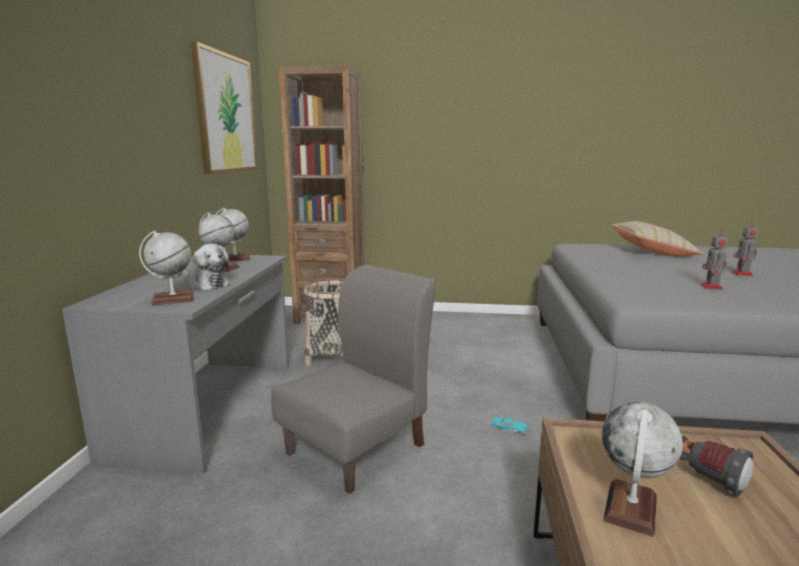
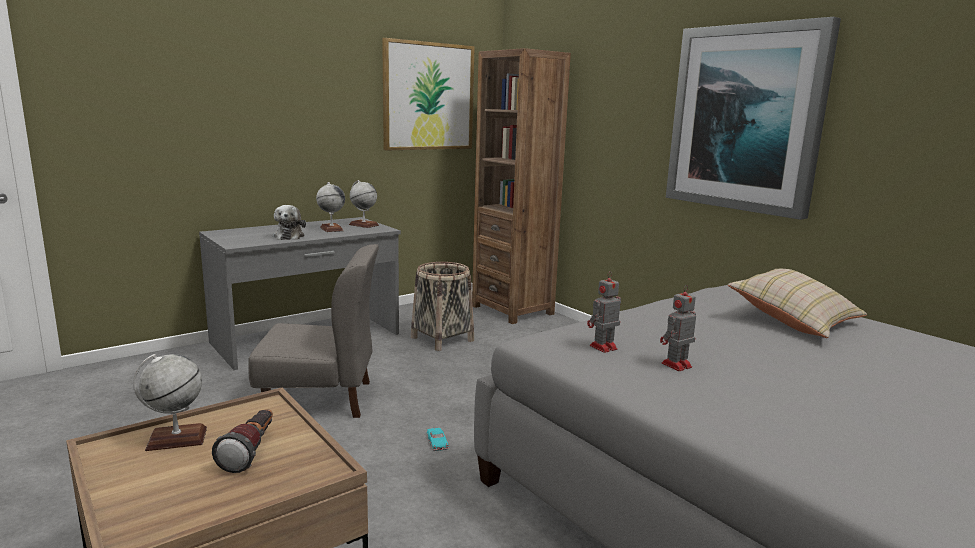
camera: 45 degrees right, 0 degrees up
(173, 299) = (246, 240): globe -> none
(536, 126) = (746, 119): none -> picture
(742, 274) = (799, 374): toy robot -> toy robot (602, 347)

